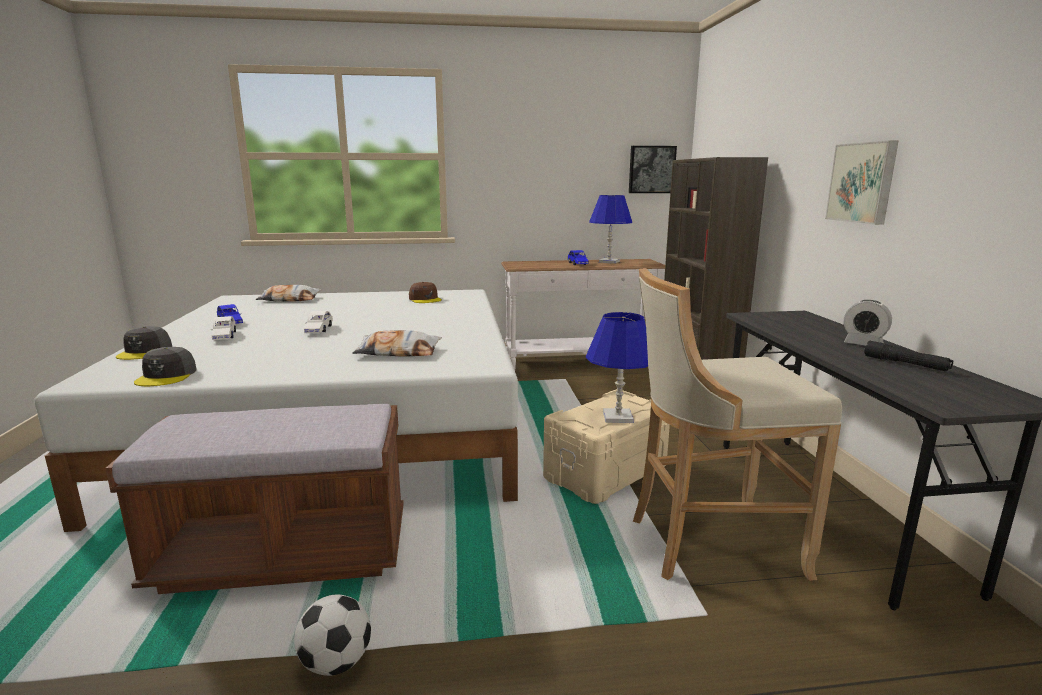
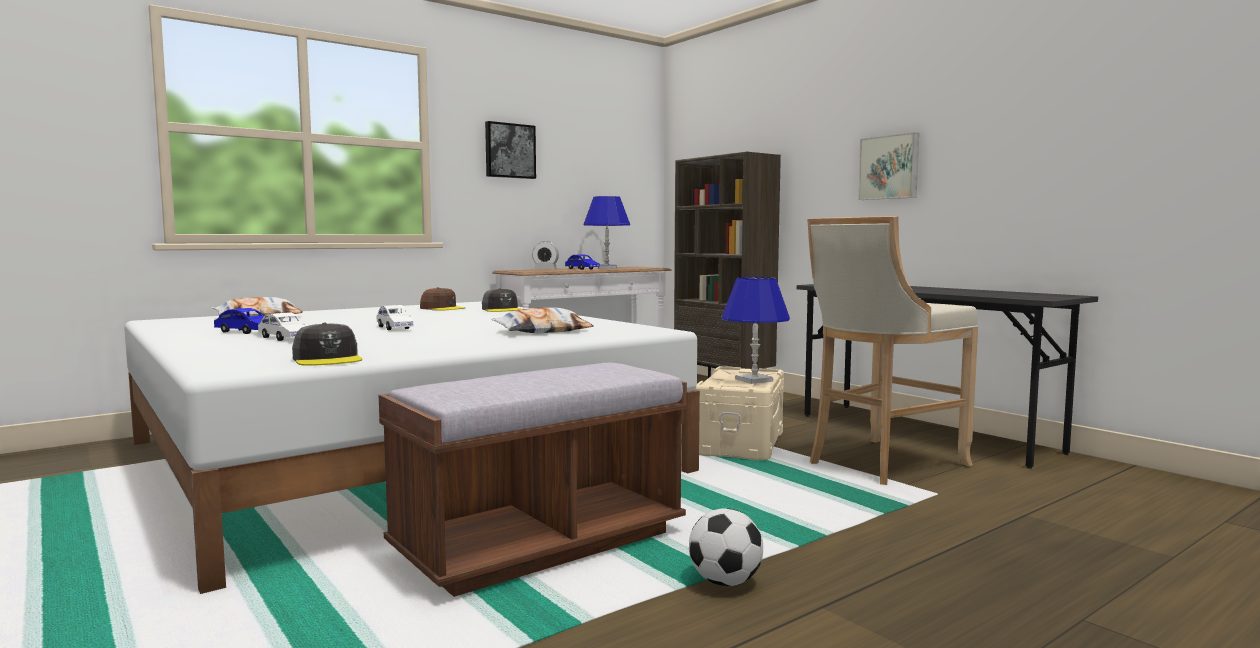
camera: 30 degrees left, 10 degrees down
(145, 352) = (216, 352): grey cap -> grey cap (502, 309)
(651, 169) = (632, 174): picture -> picture (509, 151)
(863, 344) = (930, 288): alarm clock -> alarm clock (545, 270)
(905, 364) = (977, 291): black flashlight -> none

